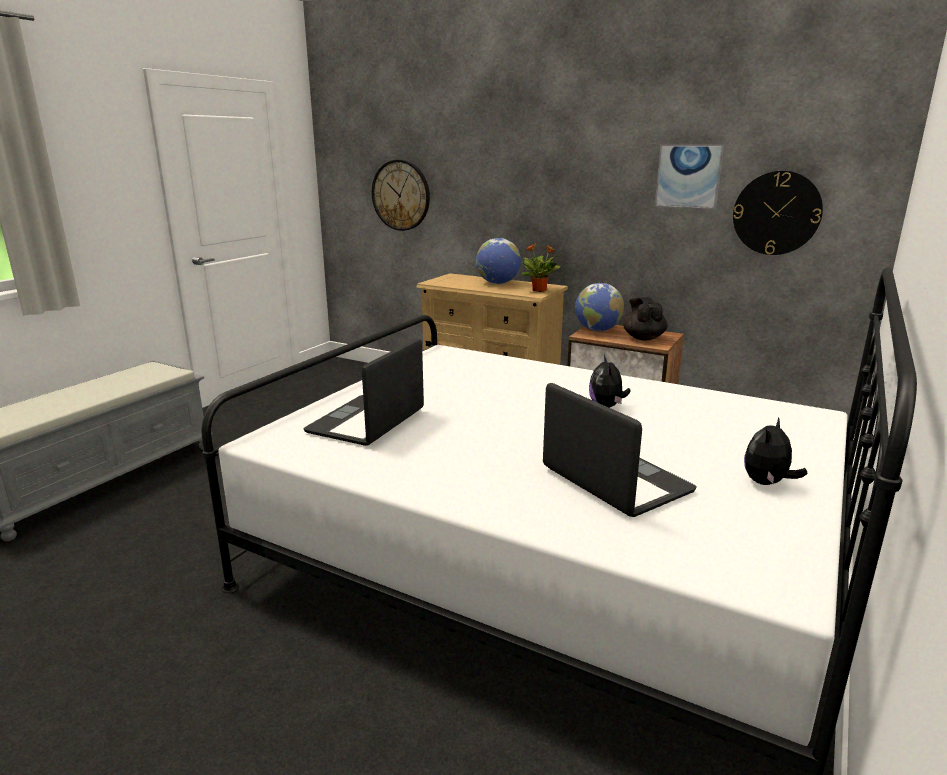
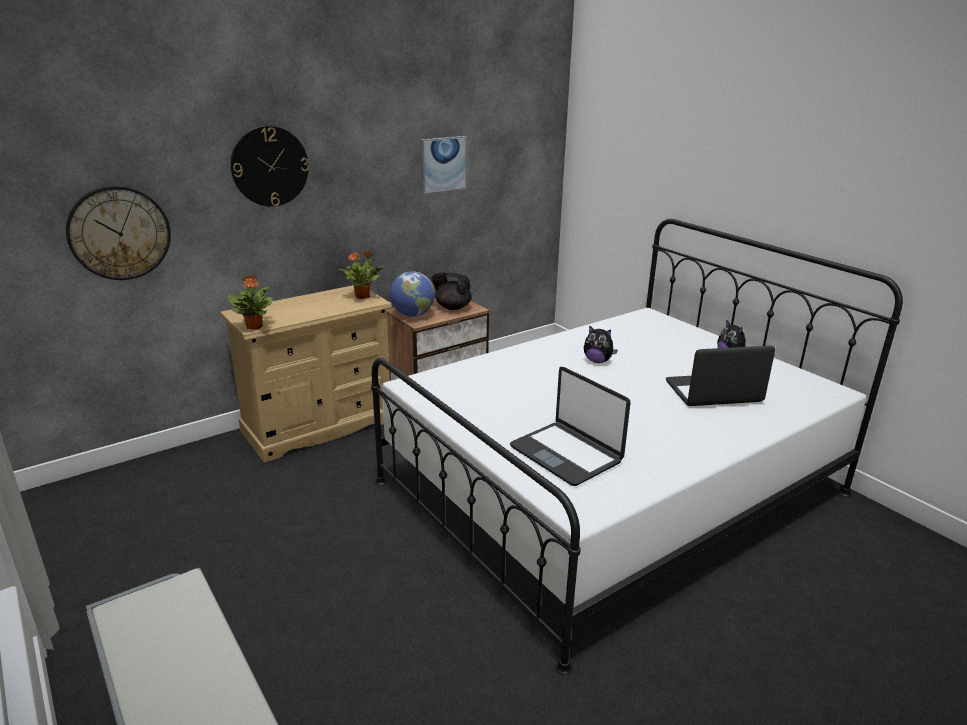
camera: 65 degrees left, 5 degrees up
(434, 282) = (254, 326): none -> potted plant
(498, 283) = (307, 303): globe -> none
(776, 213) = (502, 184): wall clock -> wall clock (270, 166)

